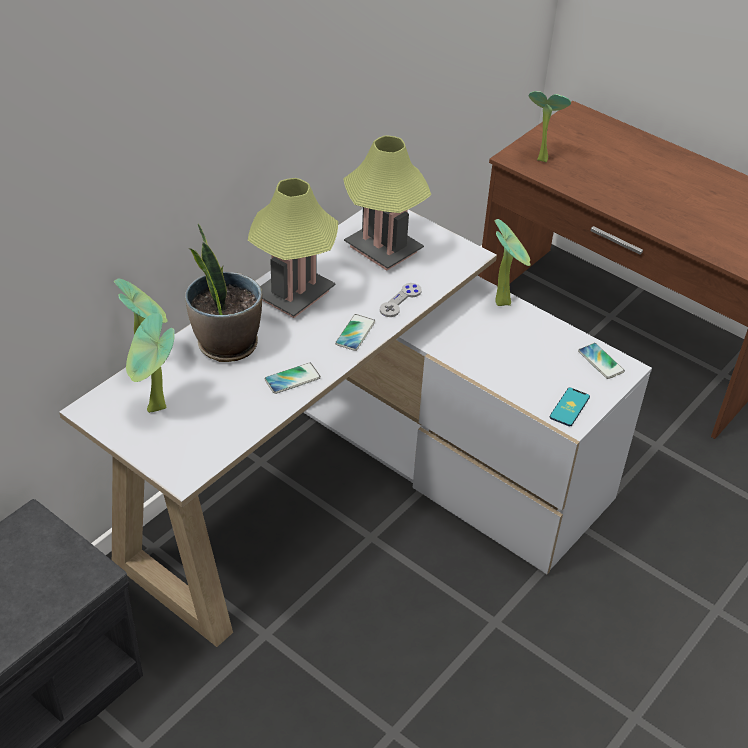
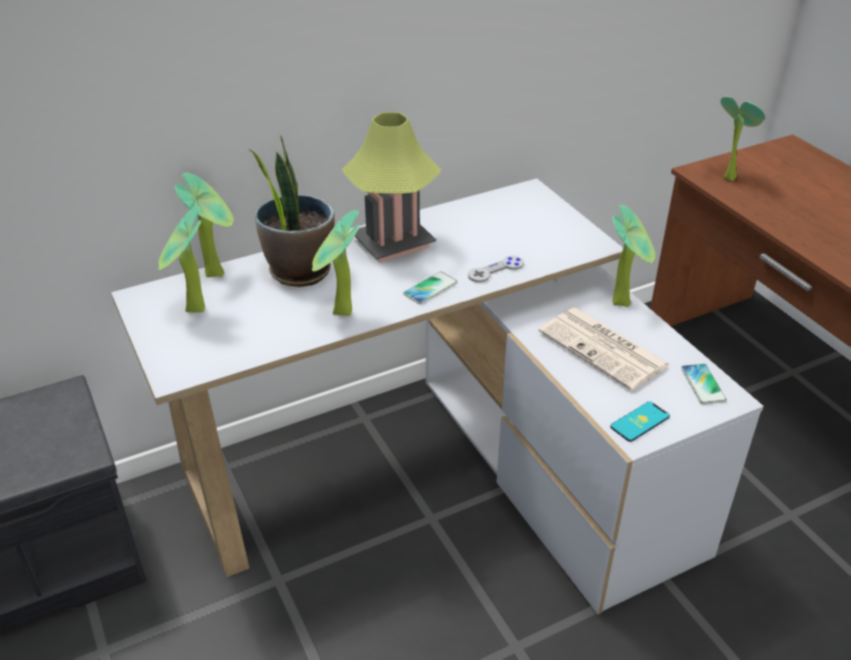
camera: 25 degrees right, 5 degrees down
(292, 379) = (340, 315): phone -> potted plant
(383, 249) = (508, 222): table lamp -> none
(511, 349) = (605, 349): none -> newspaper

